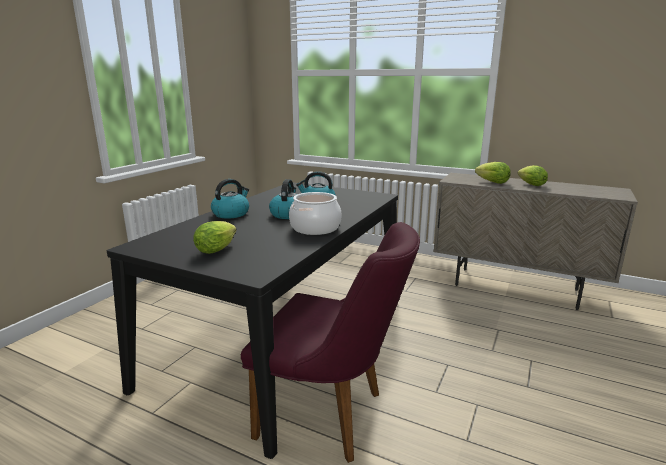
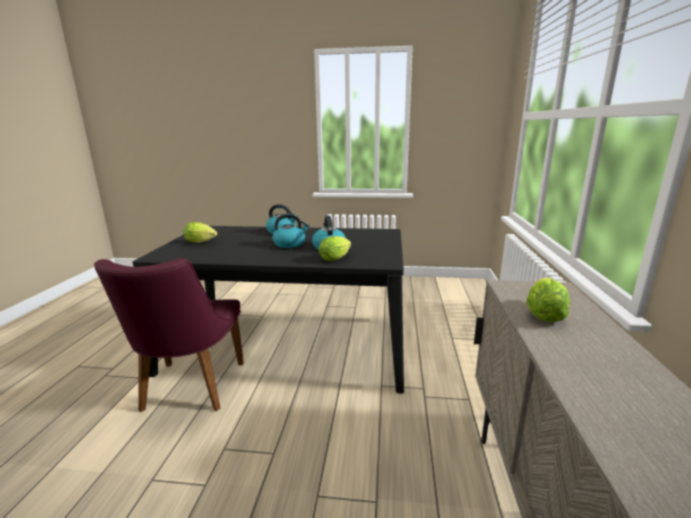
camera: 70 degrees right, 0 degrees up
(315, 228) = (255, 256): cooking pot -> none
(529, 184) = (588, 350): lettuce -> lettuce (336, 258)

